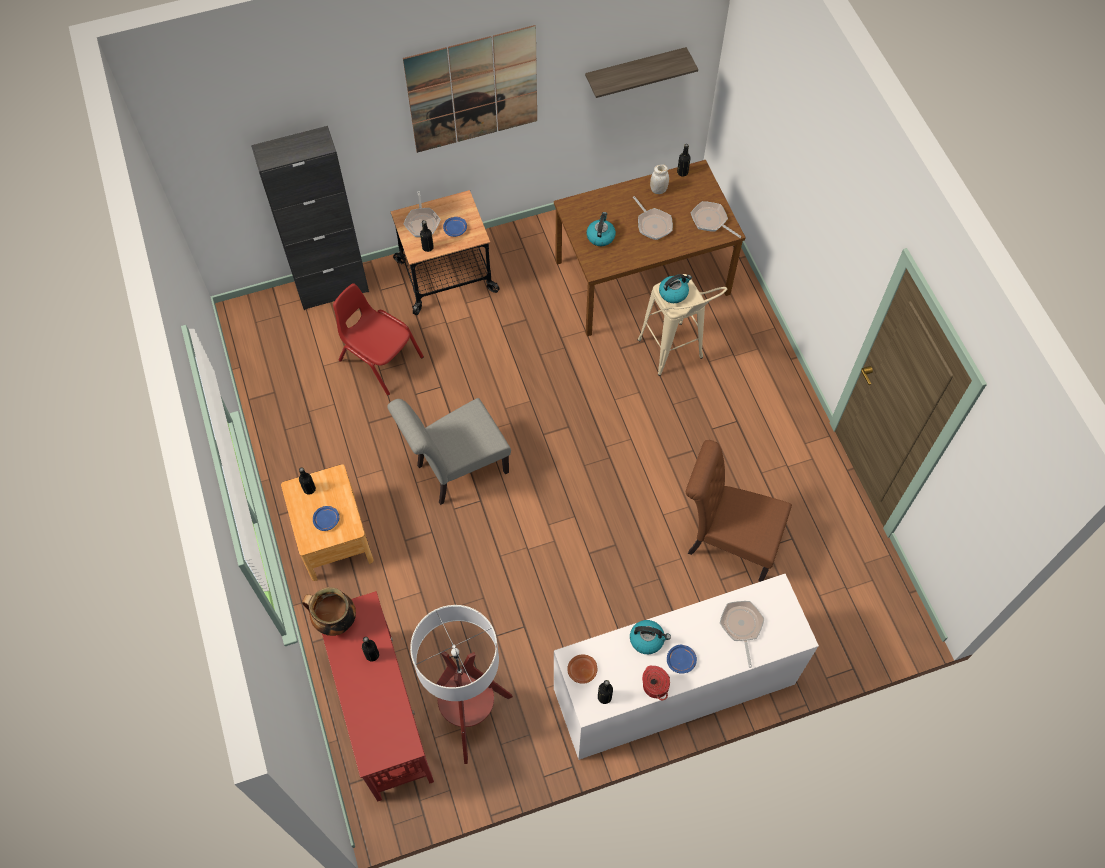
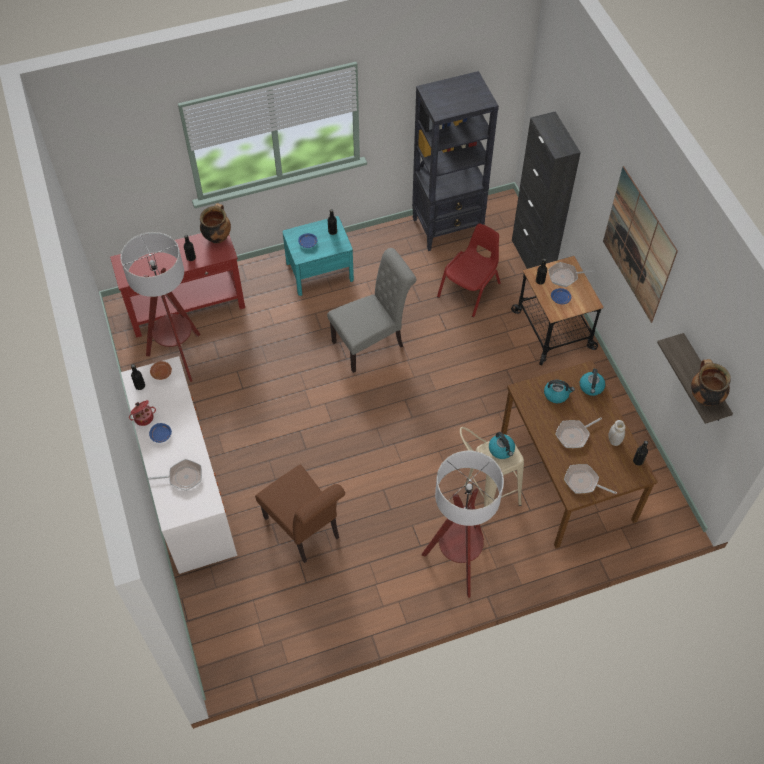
camera: 90 degrees right, 5 degrees down
(273, 380) = (448, 228): none -> black bookcase
(333, 536) = (319, 271): brown nightstand -> turquoise nightstand
(456, 470) = (372, 342): grey chair -> grey chair turned 90 degrees clockwise
(647, 639) = (180, 414): kettle -> kettle (591, 387)
(667, 66) = (704, 397): none -> cooking pot
(711, 221) = (583, 482): frying pan -> frying pan turned 105 degrees counterclockwise
(726, 541) = (305, 530): brown chair -> brown chair turned 120 degrees clockwise
(755, 385) = (458, 563): none -> floor lamp

